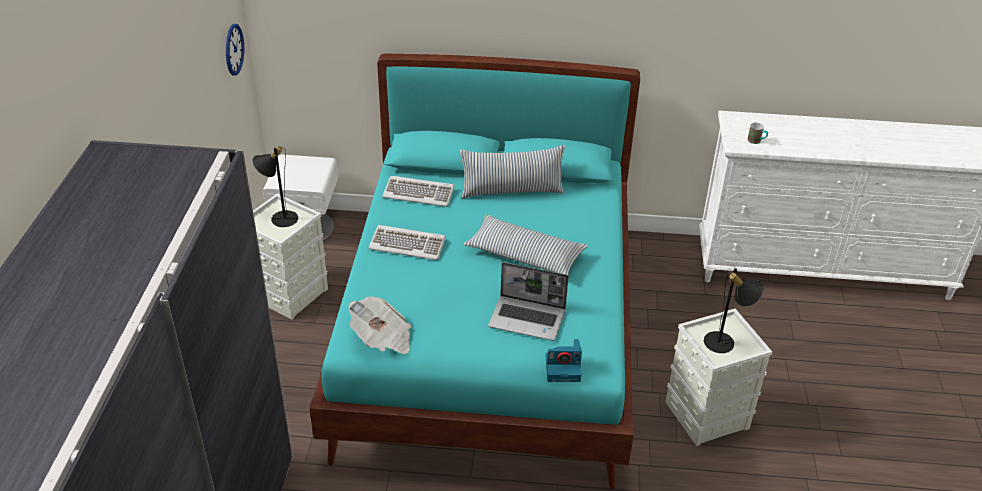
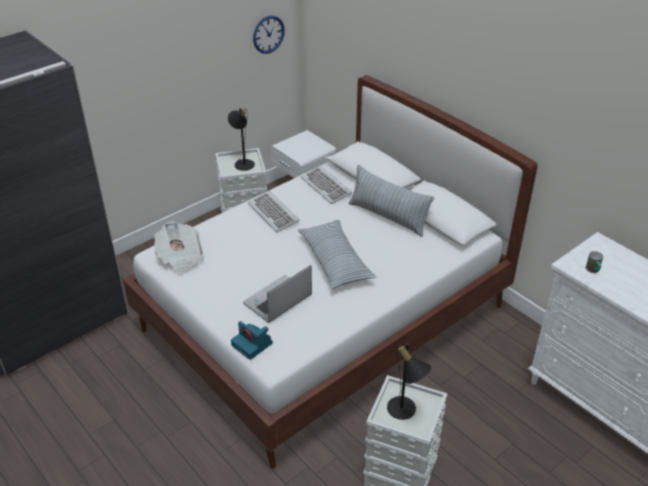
camera: 45 degrees right, 0 degrees up
(489, 335) = (325, 318): turquoise bed -> white bed
(528, 319) = (277, 301): laptop -> laptop turned 75 degrees clockwise

